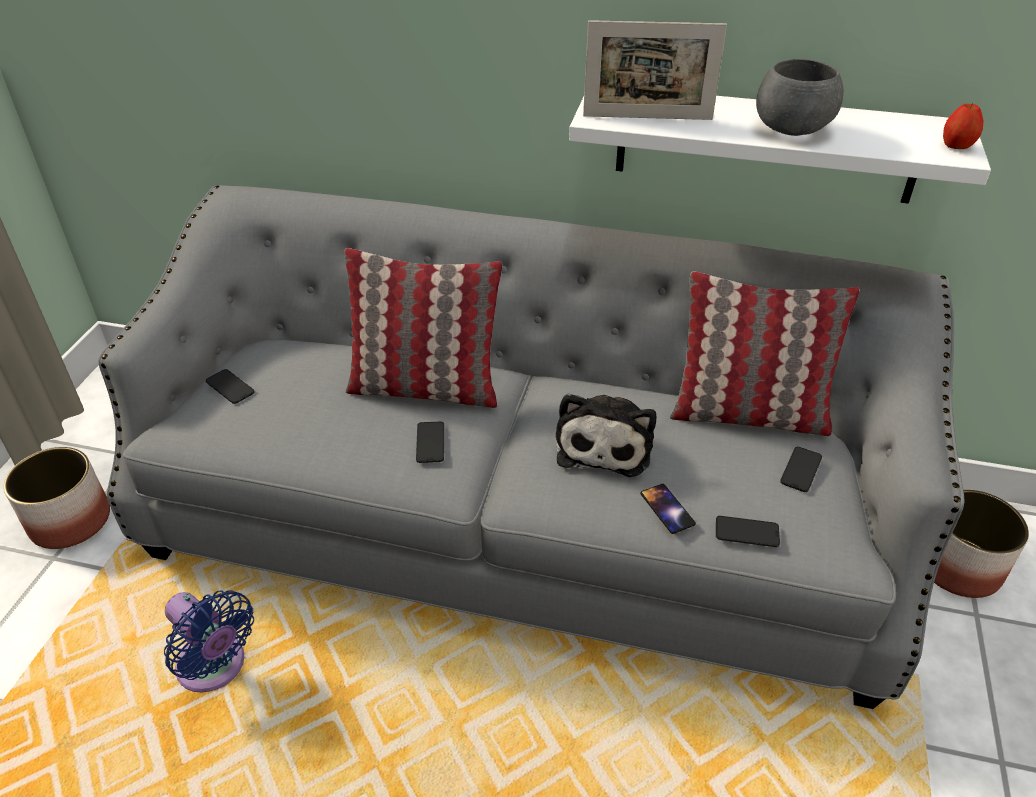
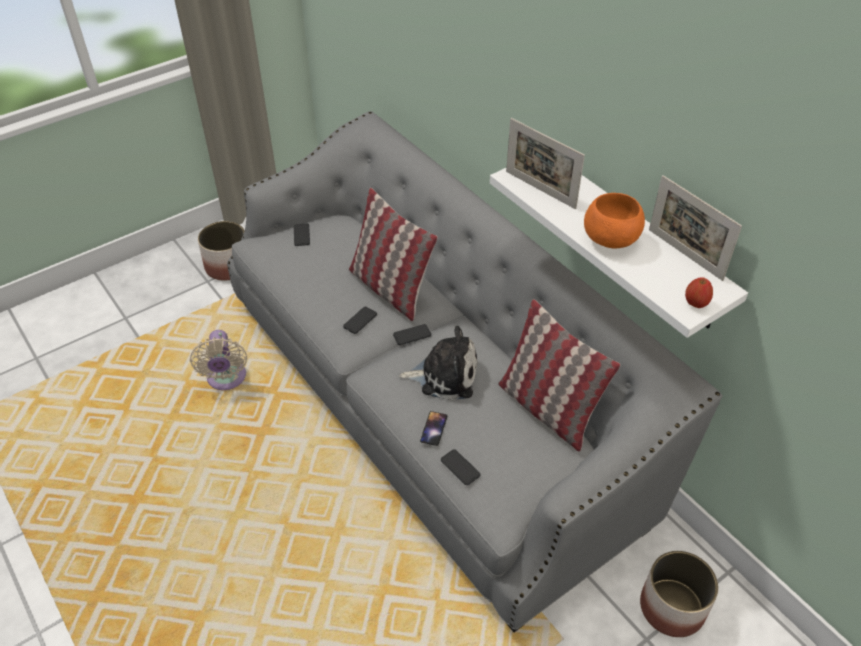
camera: 40 degrees right, 5 degrees up
(215, 668) = (226, 380): blue fan -> beige fan
(604, 444) = (444, 375): plush toy -> plush toy turned 135 degrees counterclockwise
(792, 131) = (610, 241): grey bowl -> orange bowl
(801, 469) = (533, 457): phone -> phone (412, 335)
(873, 114) = (685, 254): none -> picture frame

